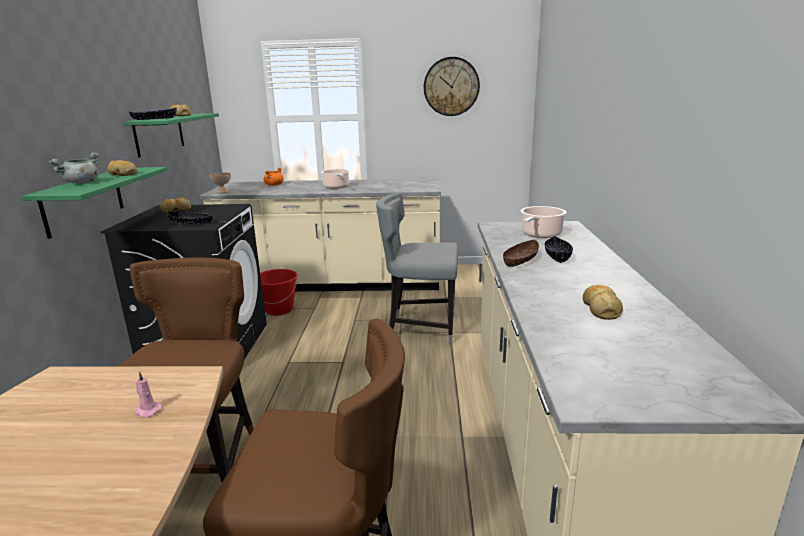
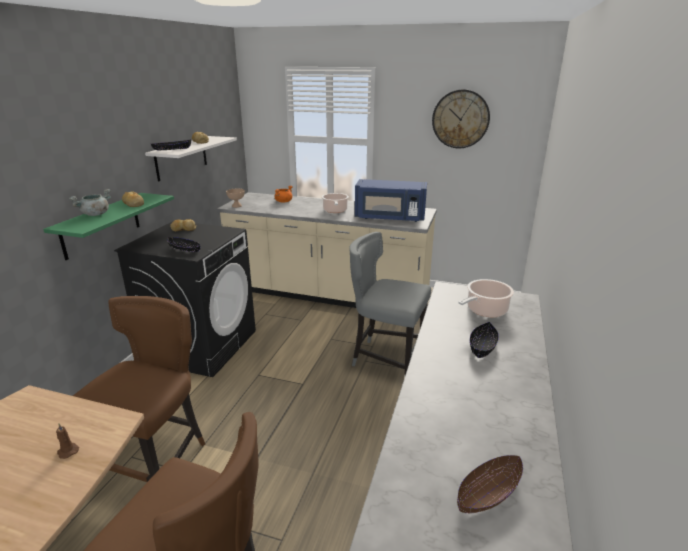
camera: 15 degrees right, 5 degrees up
(147, 410) = (67, 451): pink candle -> brown candle
(159, 134) = (181, 158): green shelf -> white shelf
(279, 310) = (272, 316): red bucket -> none
(397, 187) = (390, 218): none -> blue microwave
(520, 260) = (441, 346): brown bowl -> brown bowl (488, 493)
(601, 309) = (476, 435): bread -> none

